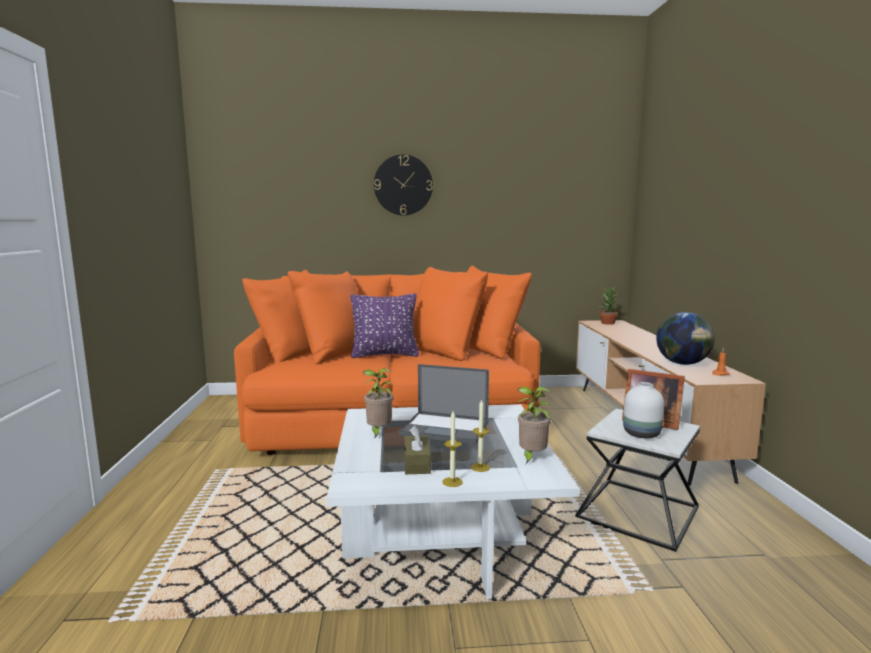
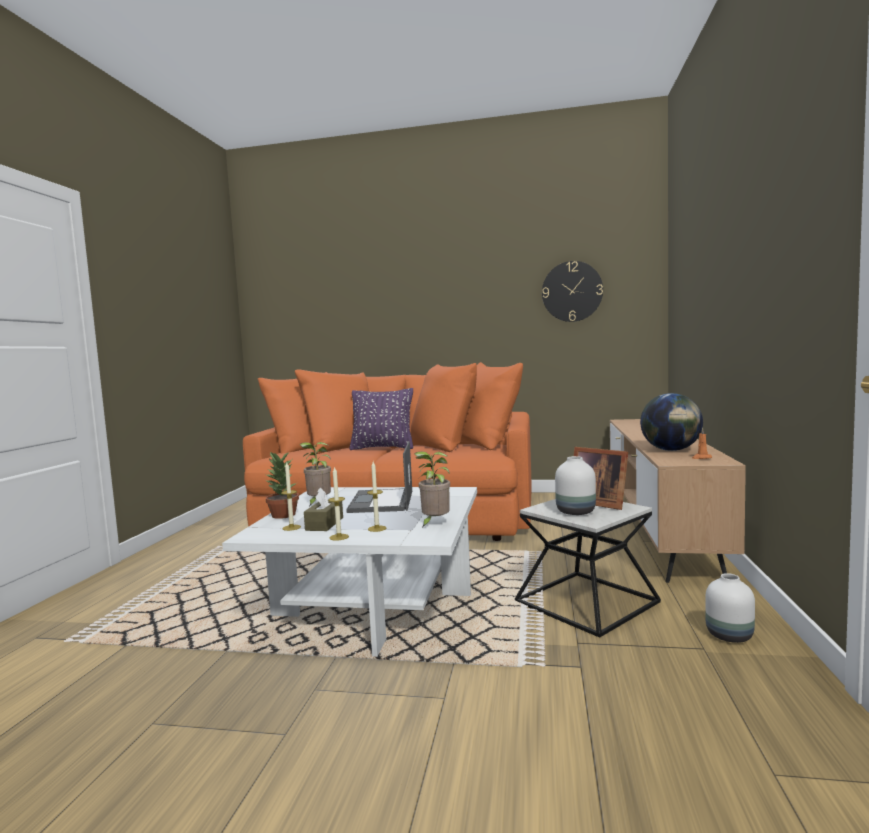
camera: 15 degrees right, 5 degrees down
(385, 470) = (291, 527): none -> candle
(403, 185) = (421, 290): wall clock -> wall clock (572, 291)
(446, 428) = (382, 502): laptop -> laptop turned 60 degrees clockwise
(607, 323) = (639, 421): potted plant -> potted plant (283, 515)
(776, 539) = (730, 636): none -> white vase

